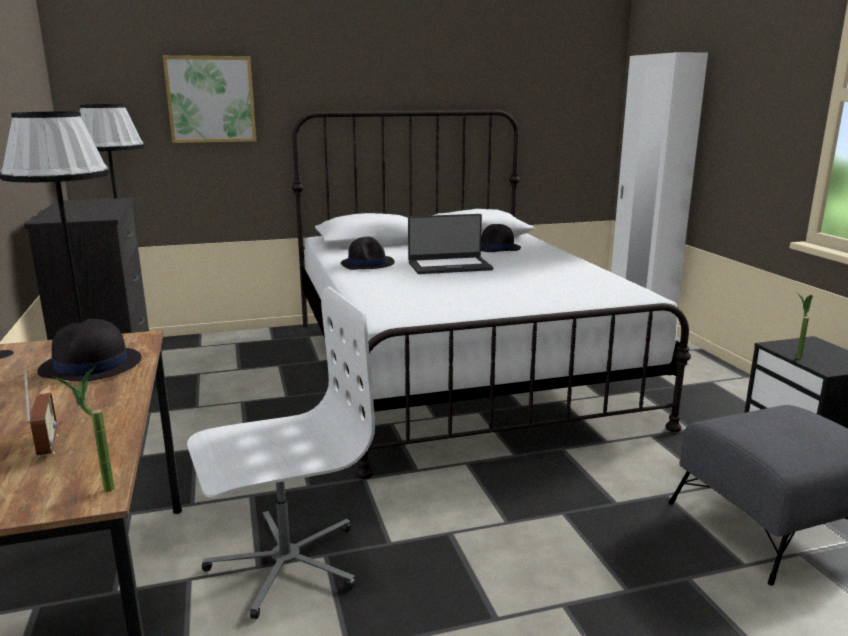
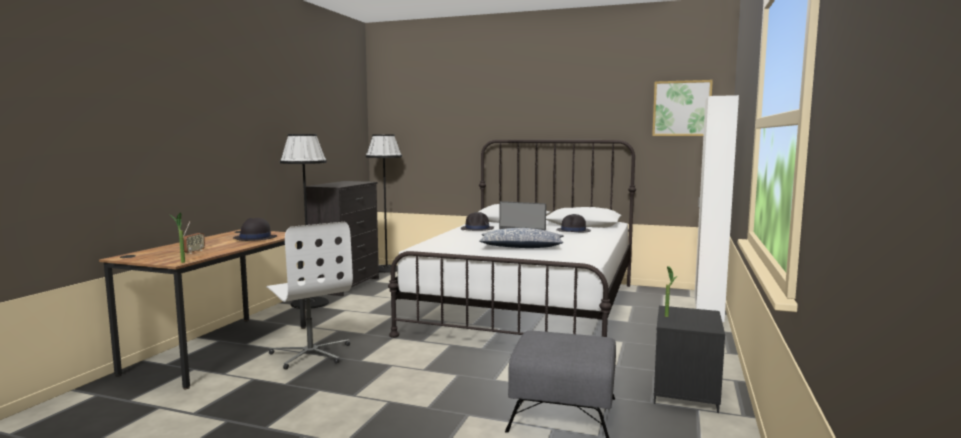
camera: 35 degrees right, 10 degrees down
(211, 99) = (440, 132): picture -> picture (681, 108)
(285, 562) = (311, 353): white office chair -> white office chair turned 45 degrees clockwise
(518, 289) = (521, 247): none -> pillow

